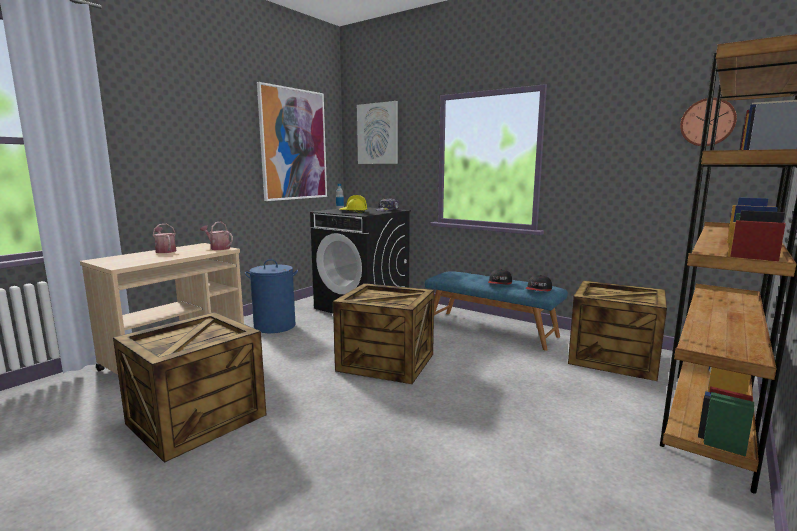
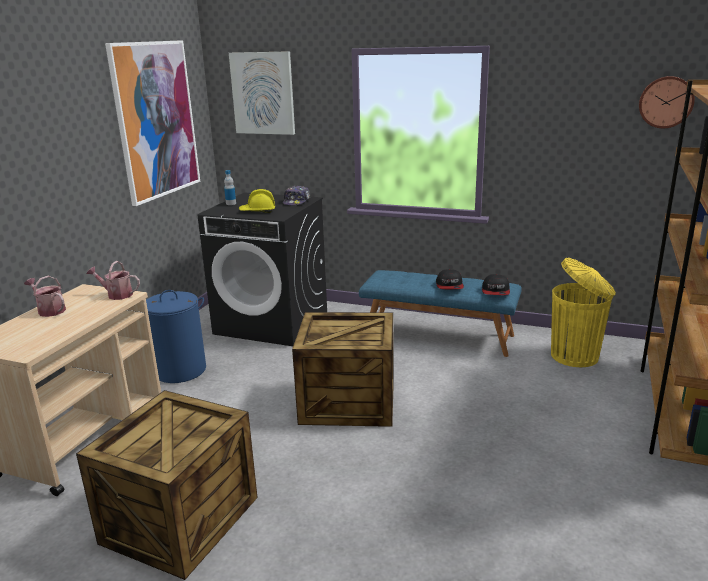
camera: 15 degrees left, 10 degrees up
(614, 358) = (576, 356): crate -> yellow trash can

